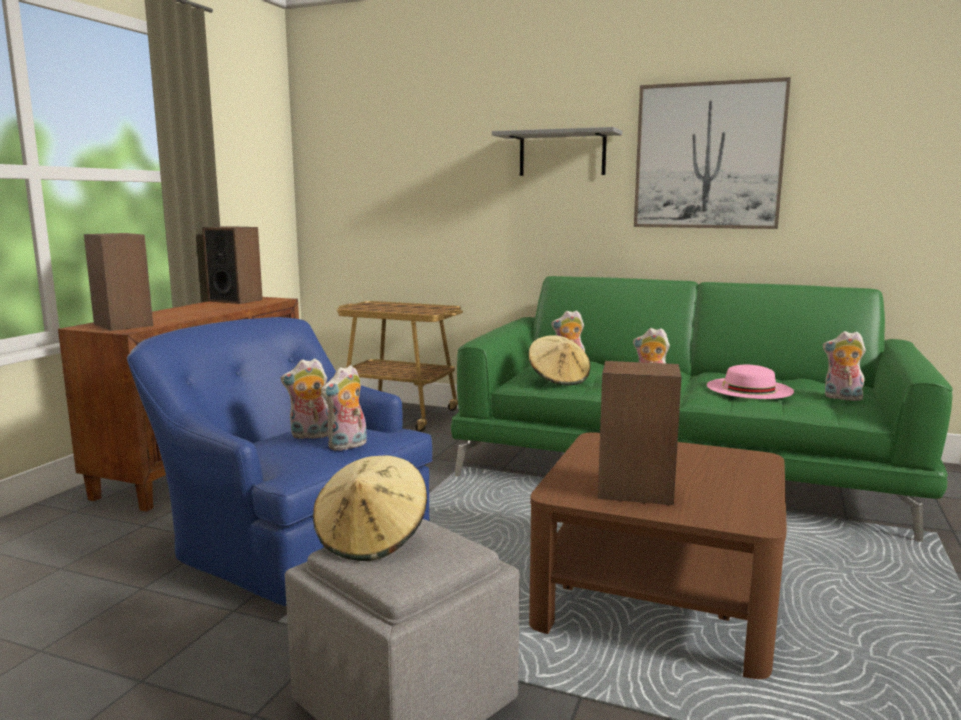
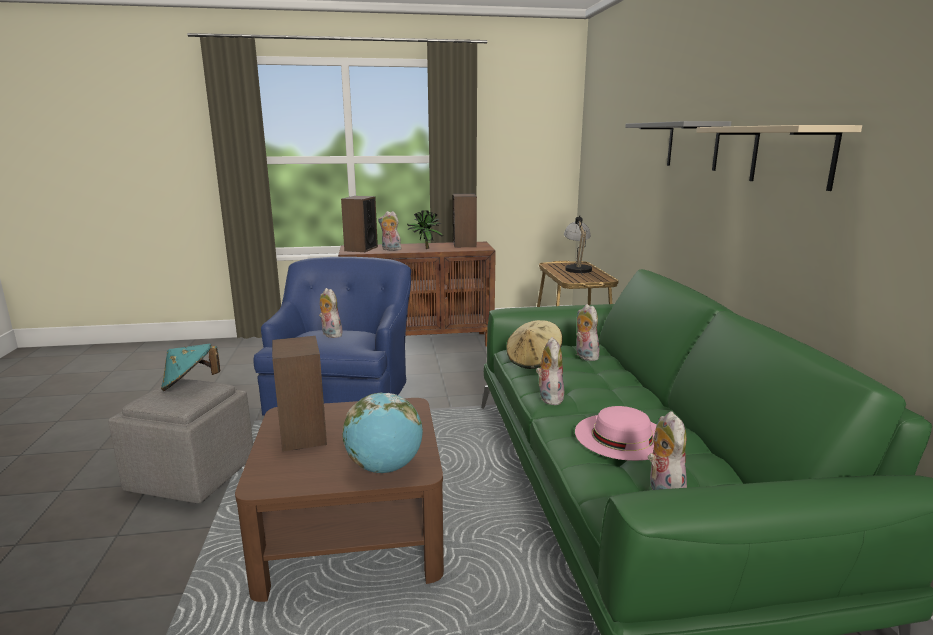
camera: 60 degrees right, 5 degrees up
(212, 310) = (424, 248): none -> potted plant
(347, 446) = (320, 346): plush toy -> plush toy (390, 249)
(372, 539) = (190, 384): beige hat -> turquoise hat
(387, 306) = (577, 268): none -> table lamp
(708, 156) = (791, 156): picture -> beige shelf
(743, 468) = (385, 468): none -> globe

